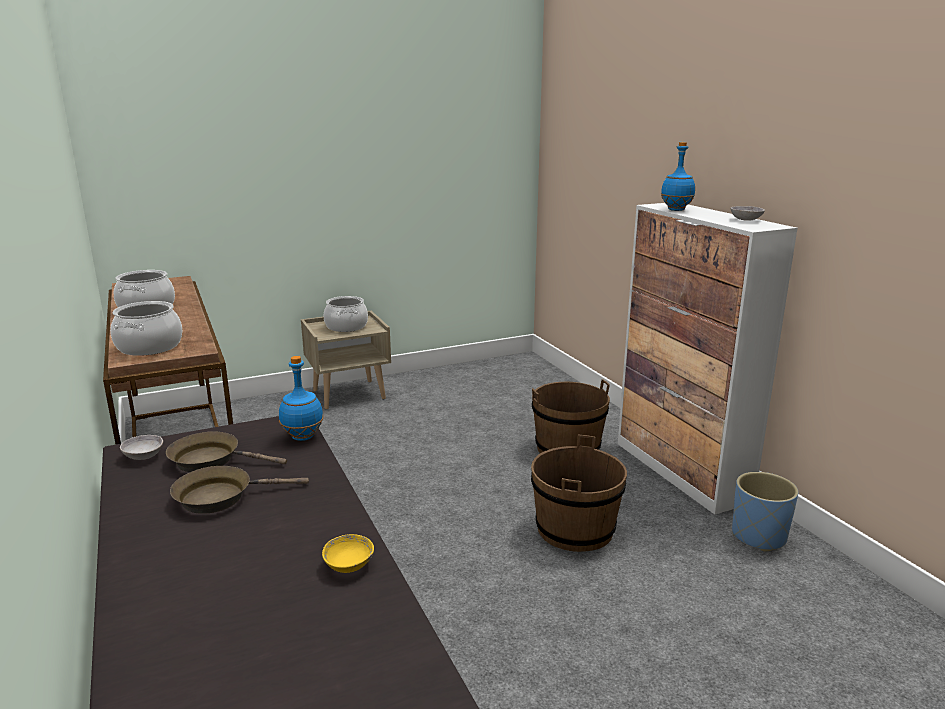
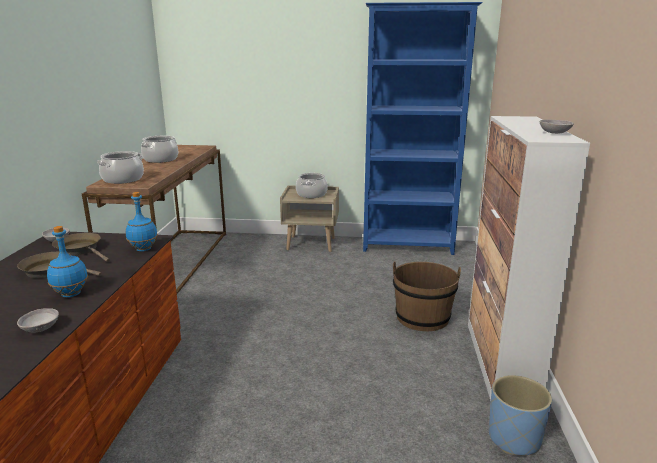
camera: 30 degrees right, 0 degrees up
(349, 565) = (40, 328): yellow bowl -> grey bowl
(469, 372) = (408, 246): none -> blue bookcase
(575, 529) = (361, 378): brown bucket -> none
(675, 210) = (512, 121): blue bottle -> blue bottle (70, 294)

